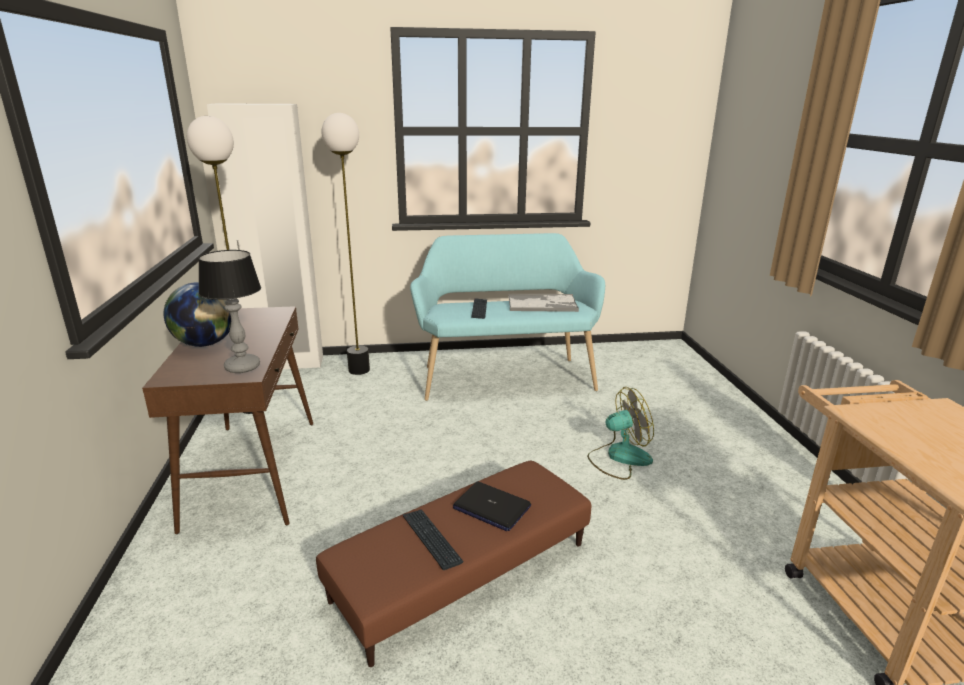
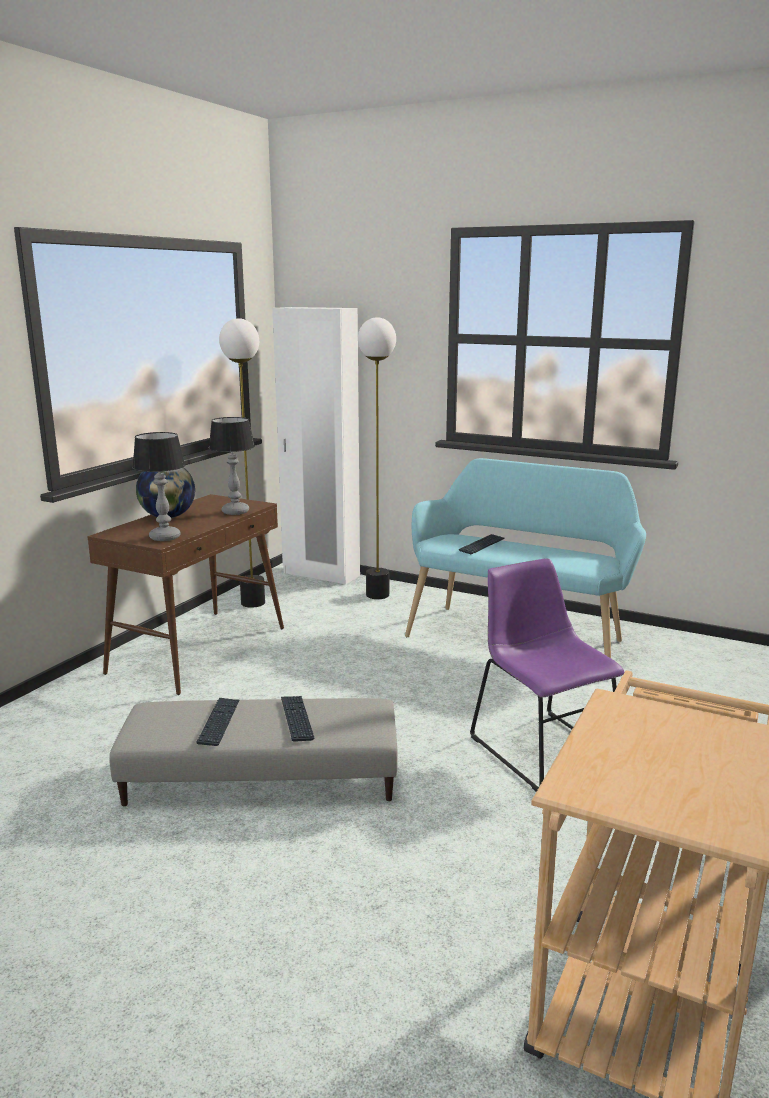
camera: 35 degrees right, 5 degrees down
(270, 323) = (235, 512): none -> table lamp
(462, 571) = (262, 776): brown ottoman -> grey ottoman
(491, 507) = (296, 719): laptop -> keyboard
(543, 304) = (562, 554): tray -> none
(619, 457) = (541, 747): fan -> purple chair

